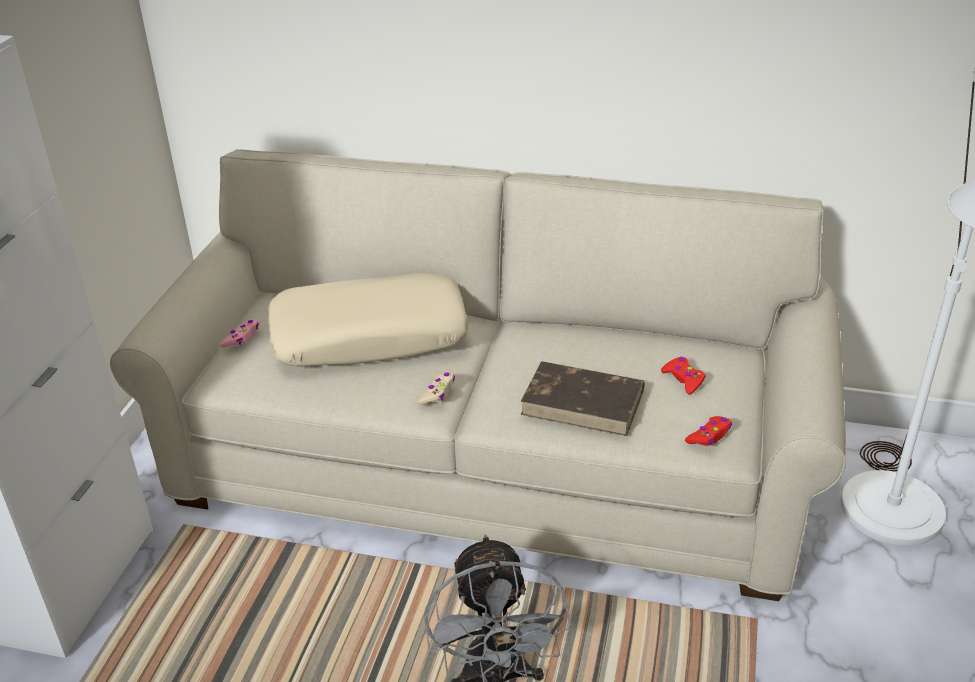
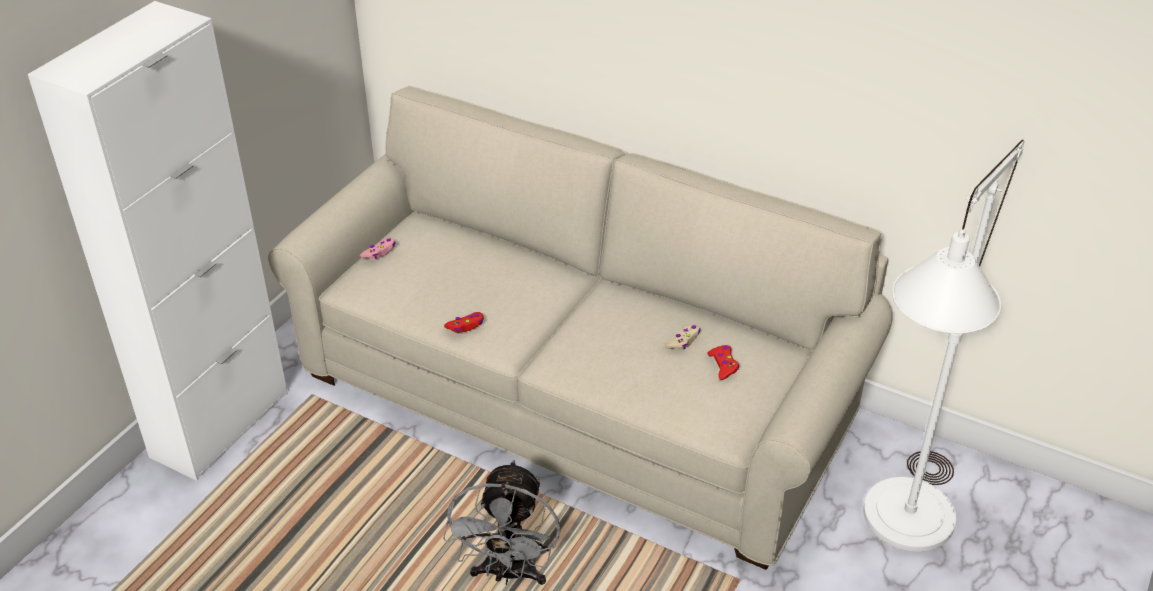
camera: 15 degrees right, 5 degrees up
(370, 336) = (482, 271): beige pillow -> none
(437, 393) = (516, 334): beige game controller -> beige game controller (683, 341)
(584, 402) = (629, 368): brown book -> none
(709, 436) = (719, 420): red game controller -> red game controller (466, 326)

